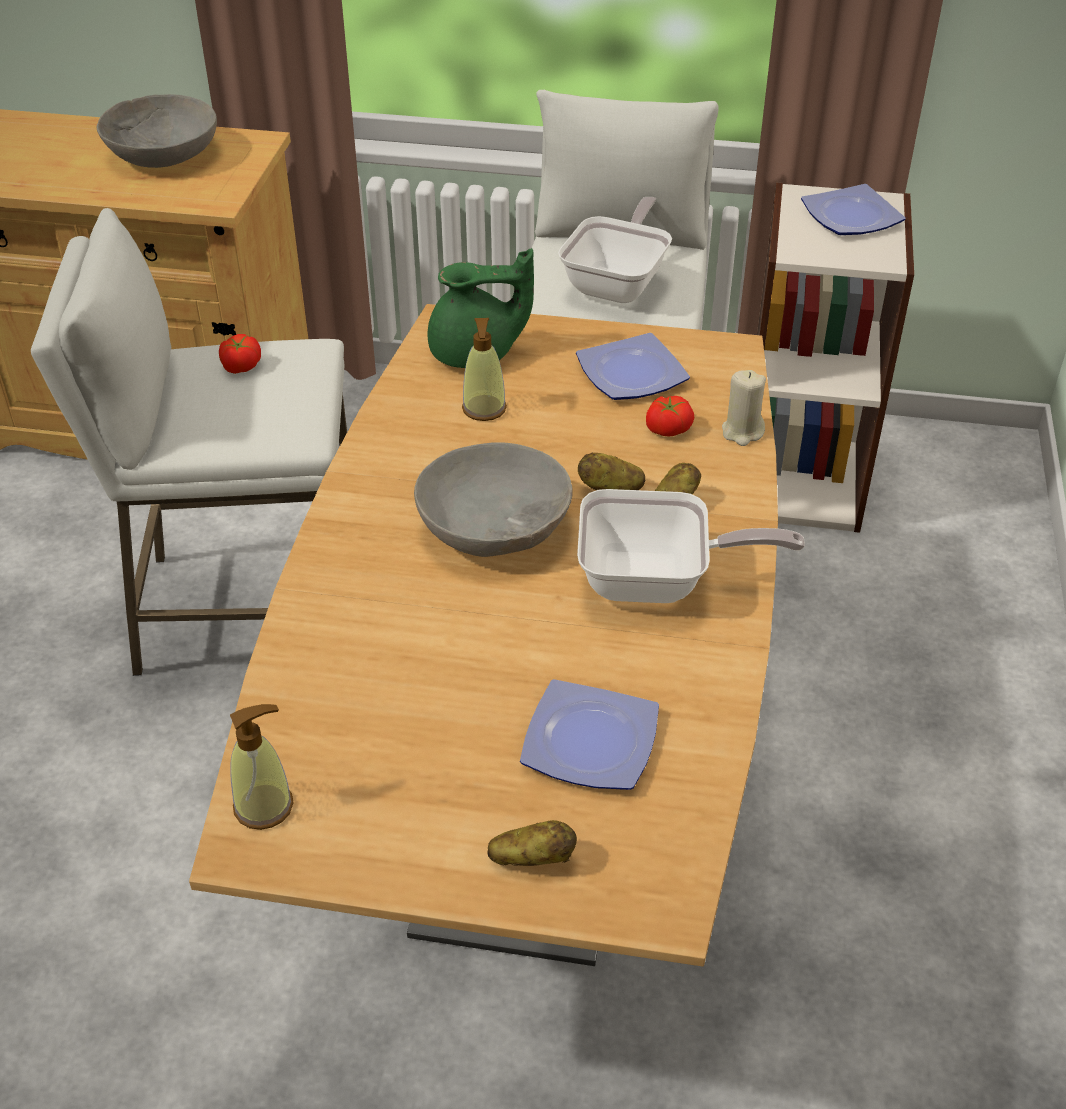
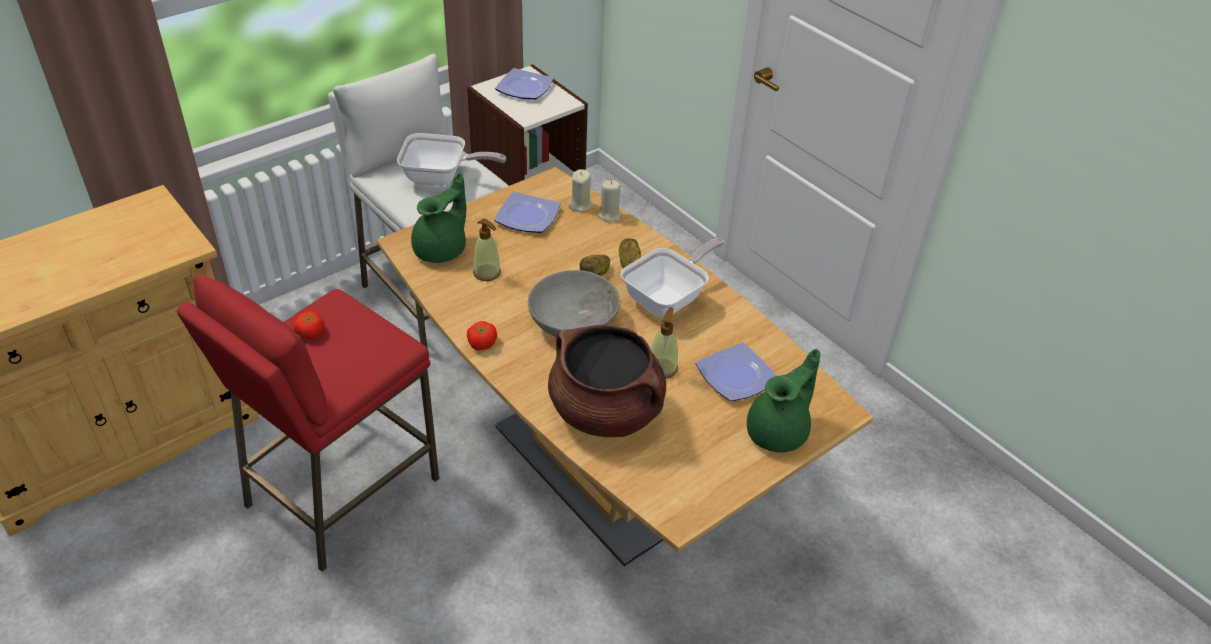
camera: 50 degrees left, 0 degrees up
(162, 155) = (100, 238): grey bowl -> none
(250, 610) = (341, 492): white stool -> red stool
(264, 806) = (661, 497): soap dispenser -> soap dispenser (662, 368)
(364, 657) = (606, 412): none -> brown cooking pot
(532, 858) = (779, 432): potato -> green teapot
(619, 282) = (441, 178): frying pan -> frying pan turned 120 degrees clockwise
(667, 428) = (578, 232): tomato -> tomato (481, 343)
(721, 397) = (580, 205): none -> beige candle

